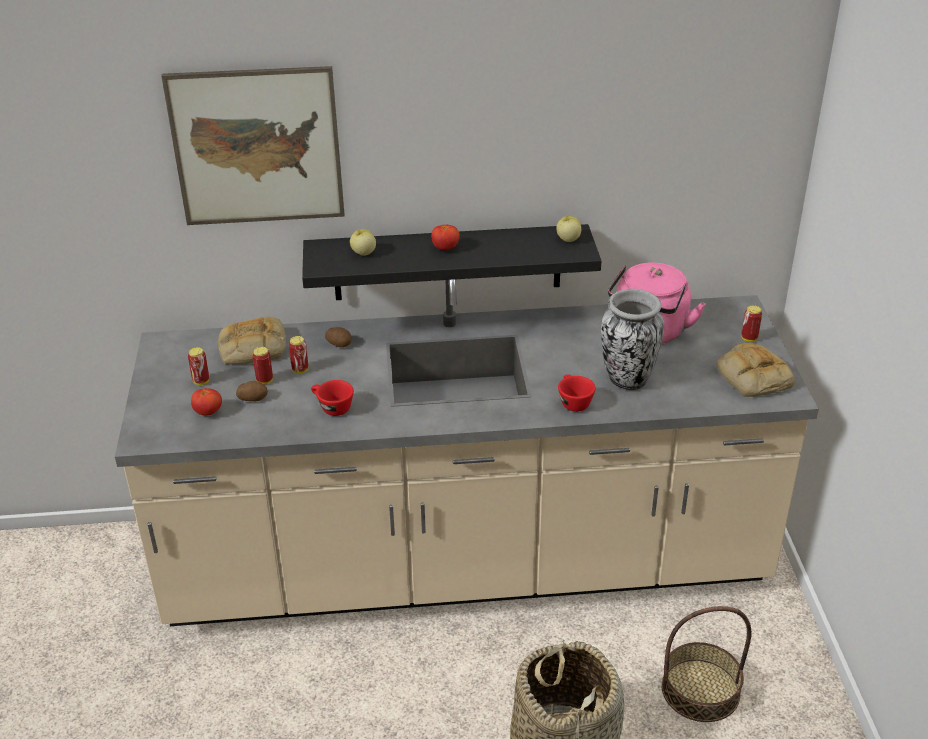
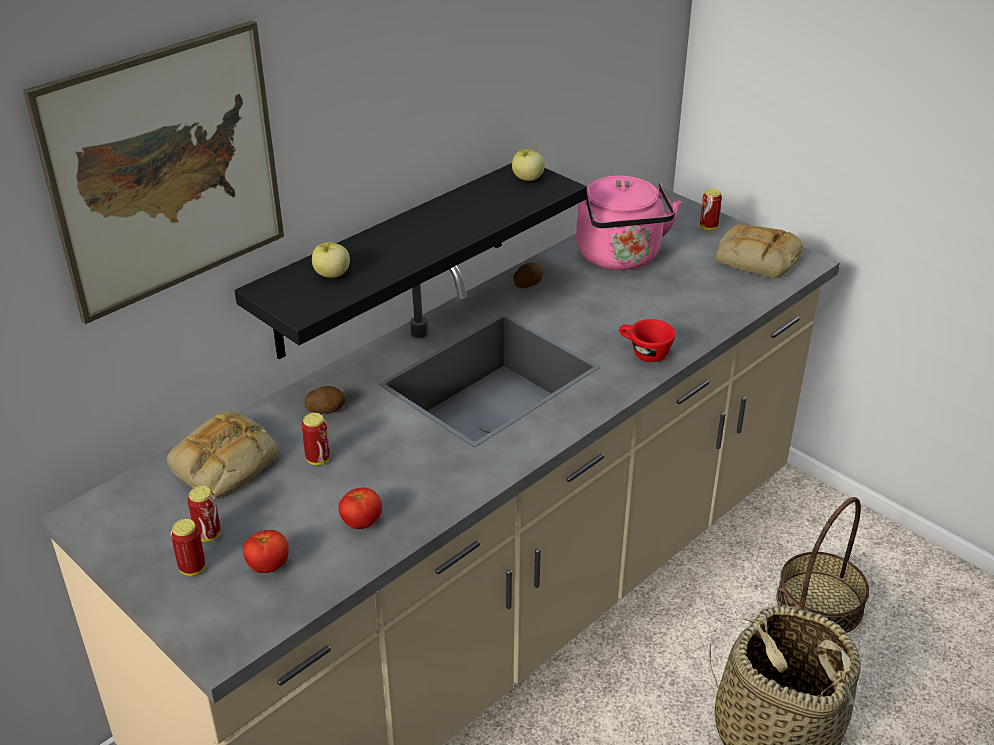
camera: 40 degrees left, 0 degrees up
(253, 398) = (303, 520): potato -> potato (527, 284)
(264, 380) = (290, 493): can -> can (192, 568)
(331, 408) = (412, 482): red cup -> none
(445, 248) = (417, 234): tomato -> tomato (361, 523)
(627, 380) = (662, 310): vase -> none

